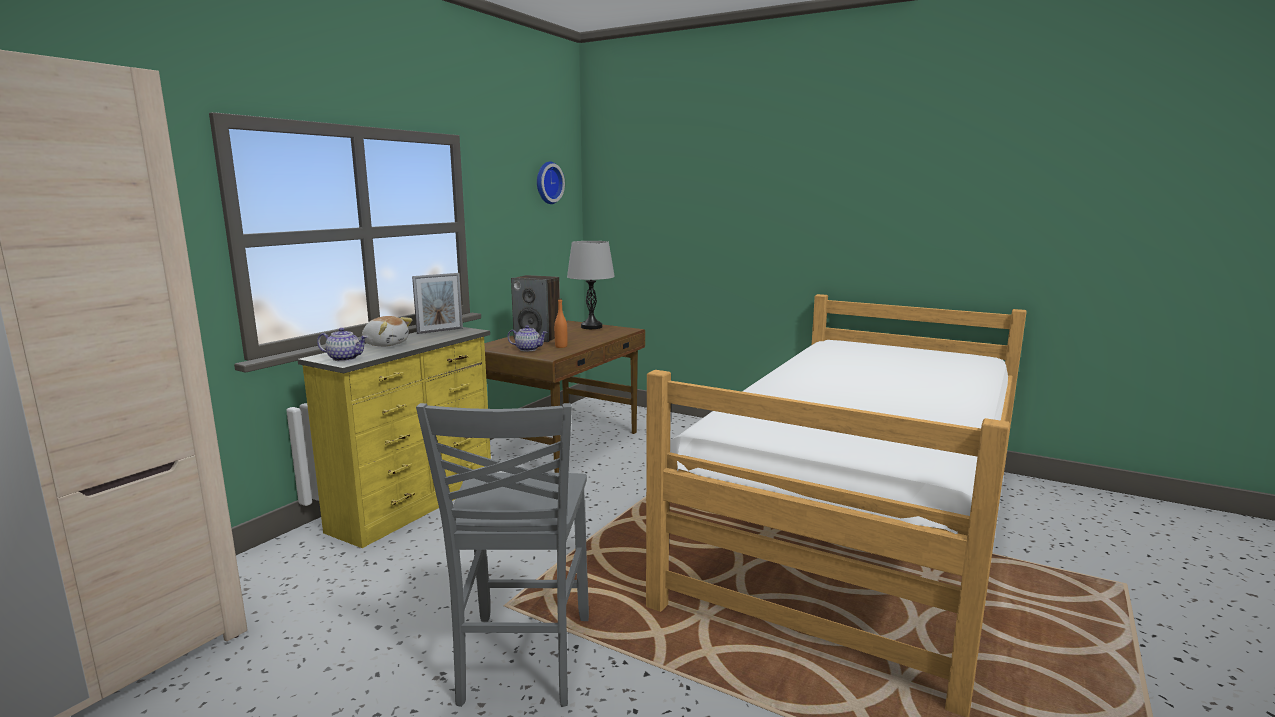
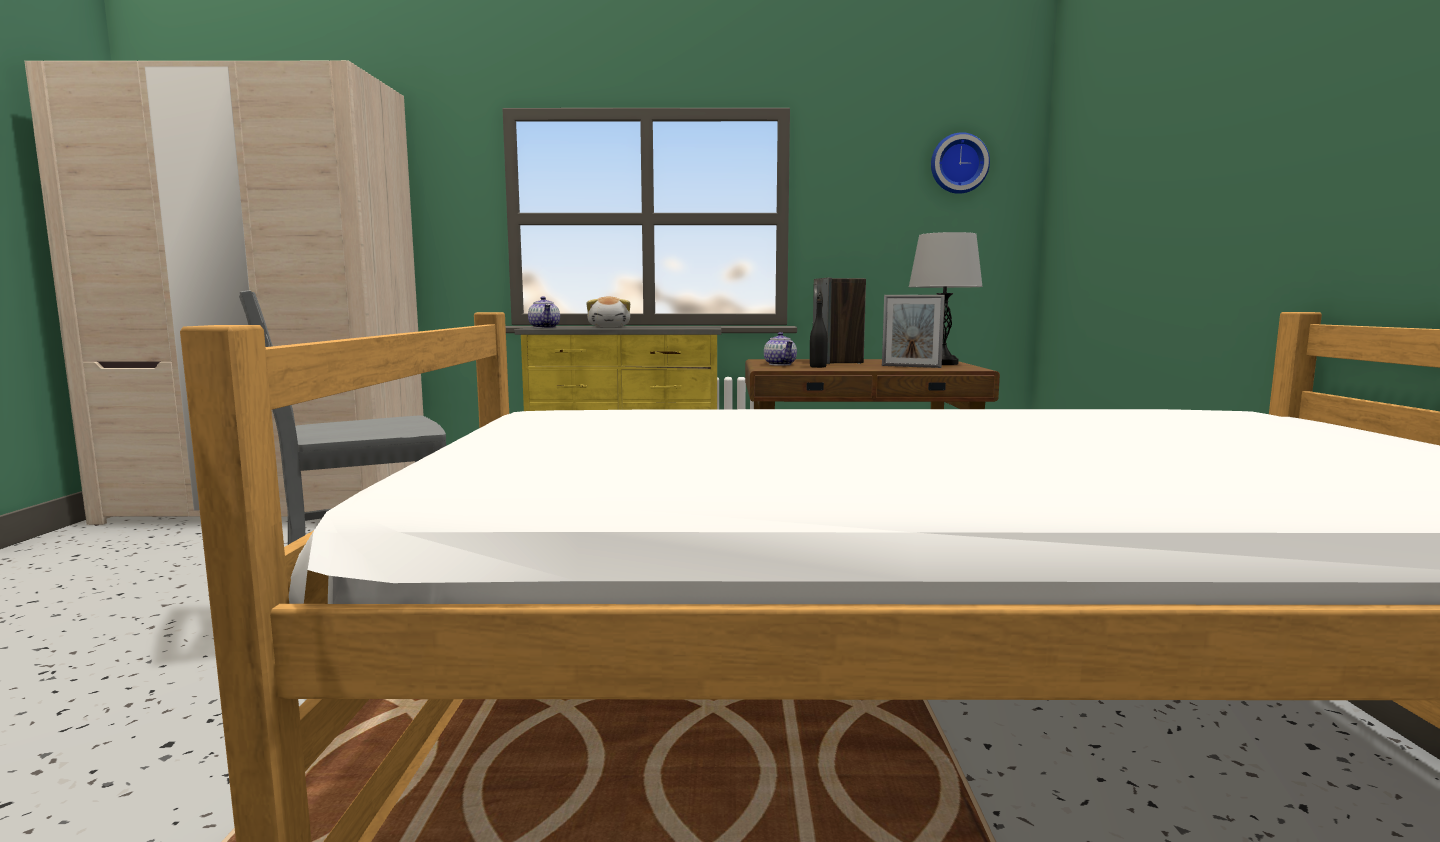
camera: 60 degrees right, 5 degrees down
(440, 331) = (688, 327): picture frame -> picture frame (911, 366)
(561, 346) = (818, 367): orange bottle -> black bottle

